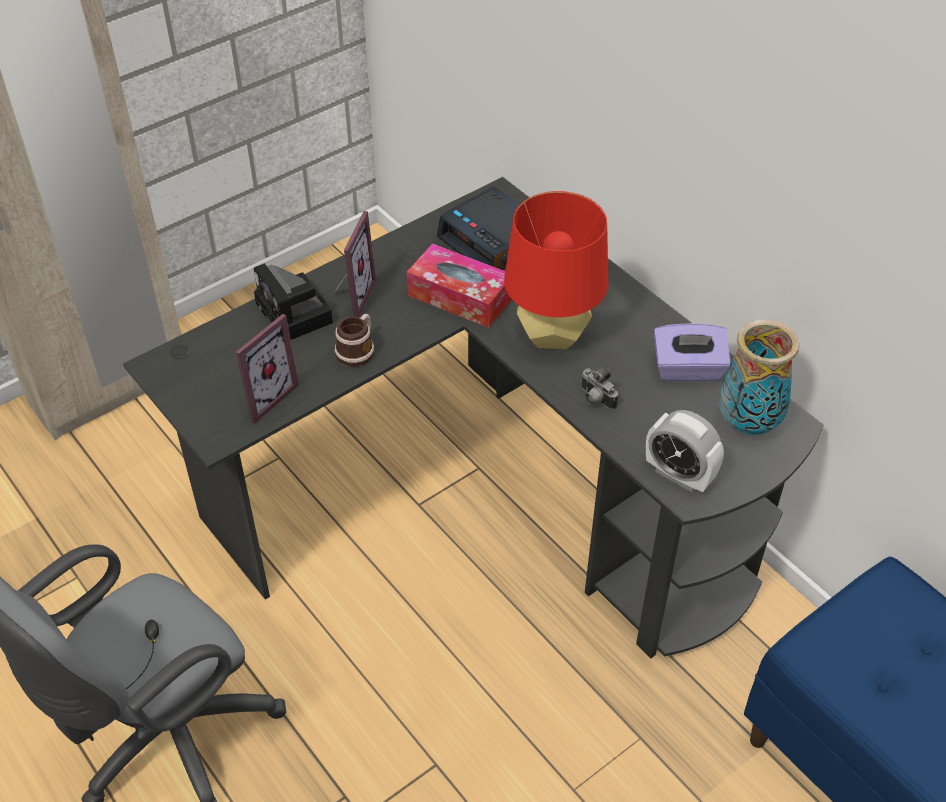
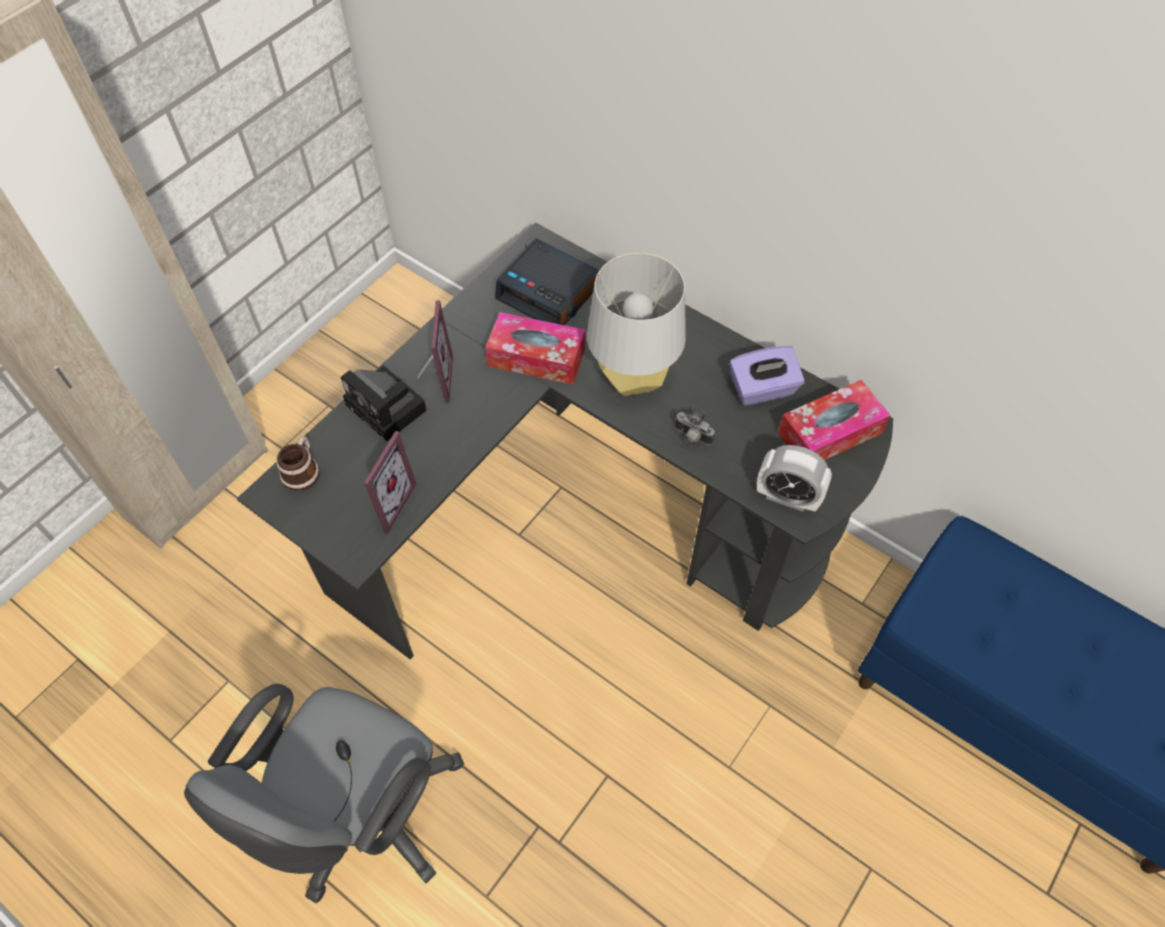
camera: 15 degrees left, 10 degrees up
(358, 350) = (459, 434): mug -> mug (303, 470)
(552, 335) = (632, 379): red table lamp -> grey table lamp
(747, 424) = (830, 432): vase -> tissue box

